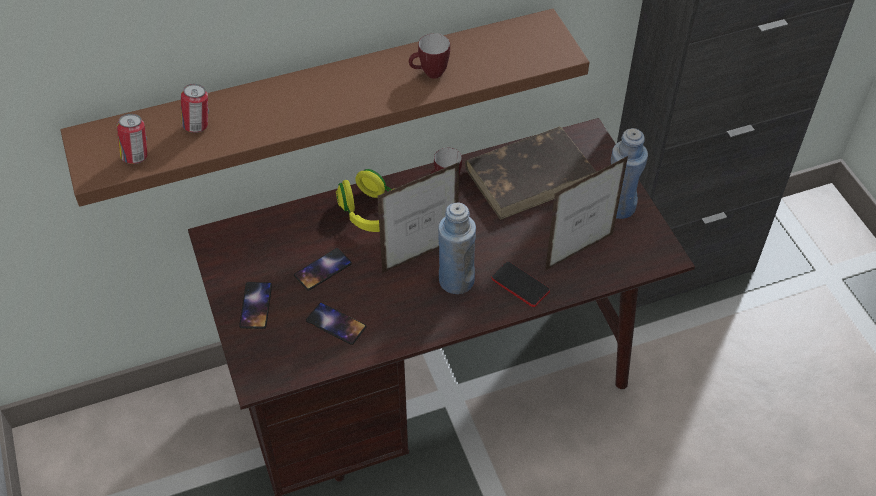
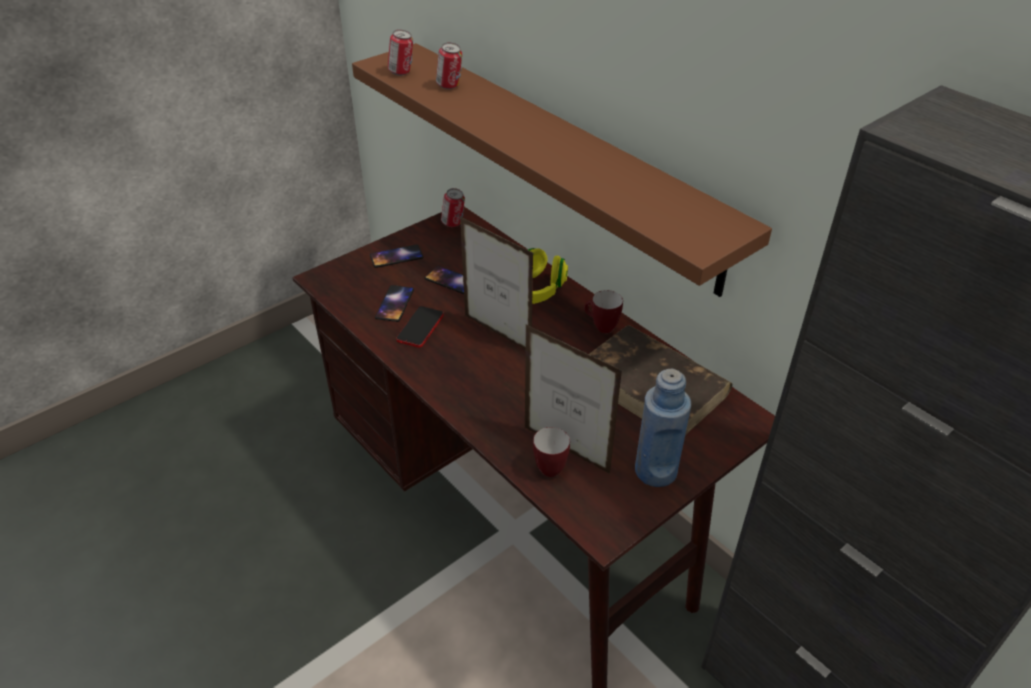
camera: 70 degrees right, 10 degrees down
(224, 244) = (453, 224): none -> can
(429, 74) = (595, 173): mug -> mug (546, 467)
(456, 280) = (479, 365): blue bottle -> none
(520, 285) = (495, 412): phone -> phone (420, 328)

